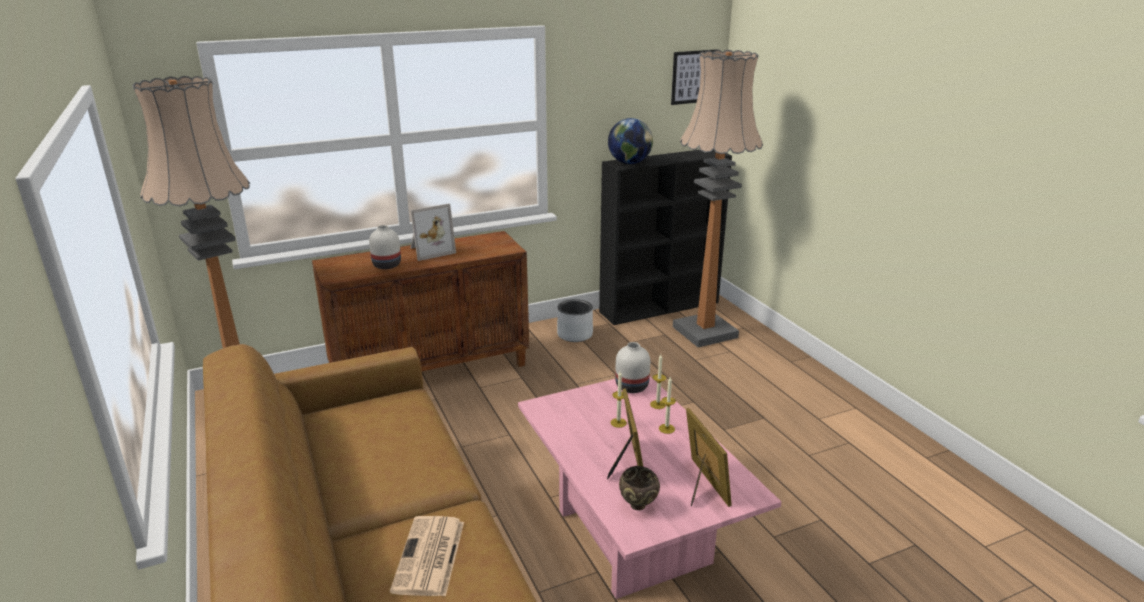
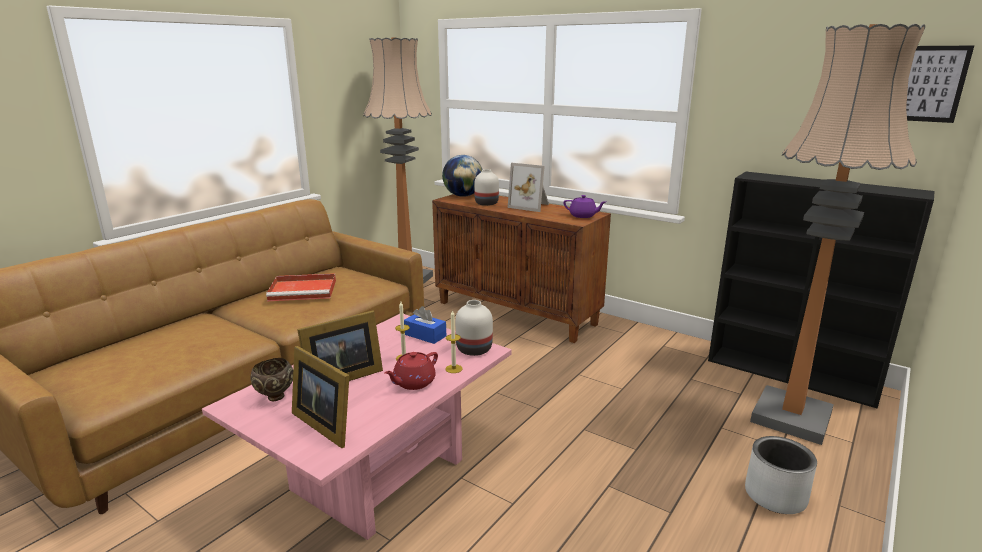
camera: 60 degrees right, 5 degrees down
(374, 449) = (304, 290): none -> red tray
(429, 557) = (191, 341): newspaper -> none
(497, 242) = (583, 216): none -> purple teapot
(574, 335) = (657, 348): grey planter -> grey planter (774, 496)
(583, 401) = (425, 335): none -> blue tissue box
(629, 163) = (768, 177): globe -> globe (463, 196)
(666, 428) = (413, 383): candle -> red teapot
(702, 485) = (325, 423): picture frame -> picture frame turned 90 degrees clockwise

